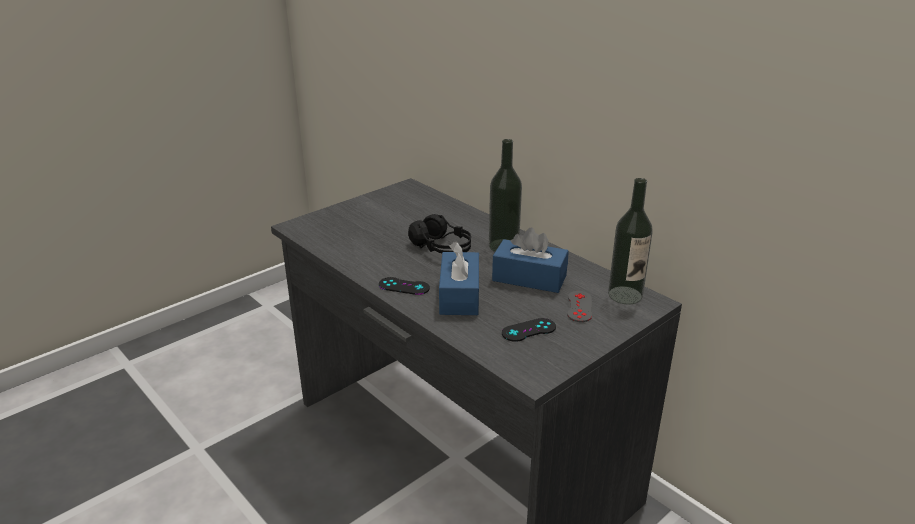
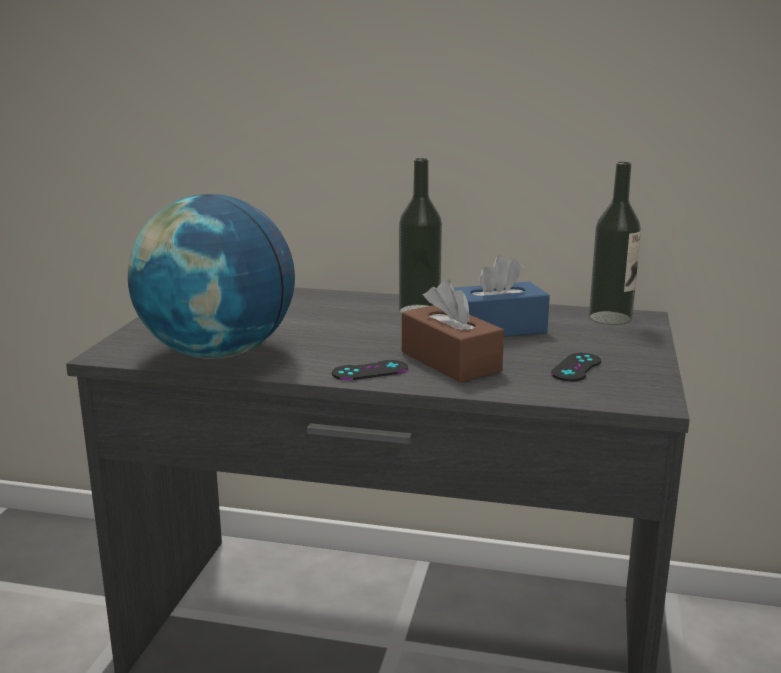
camera: 35 degrees left, 10 degrees down
(346, 243) = (218, 353): none -> globe
(442, 248) = (352, 329): black headphones -> none
(459, 295) = (450, 361): blue tissue box -> brown tissue box
(579, 306) = (587, 337): grey game controller -> none

